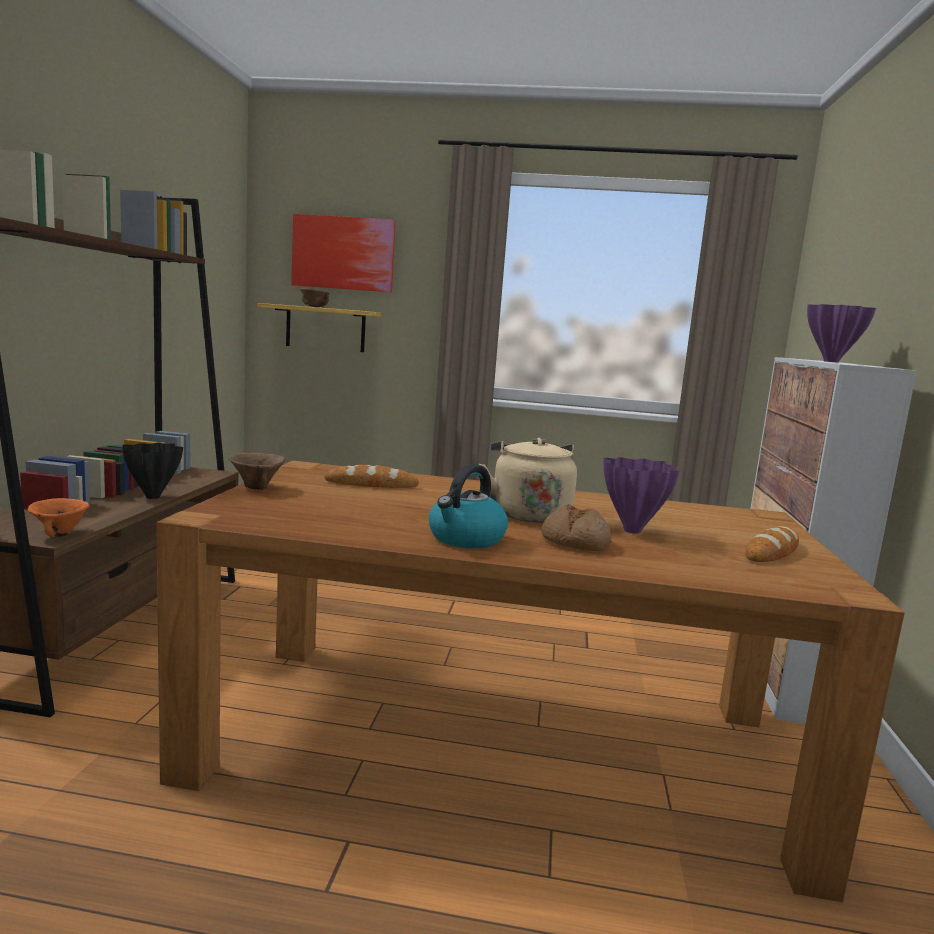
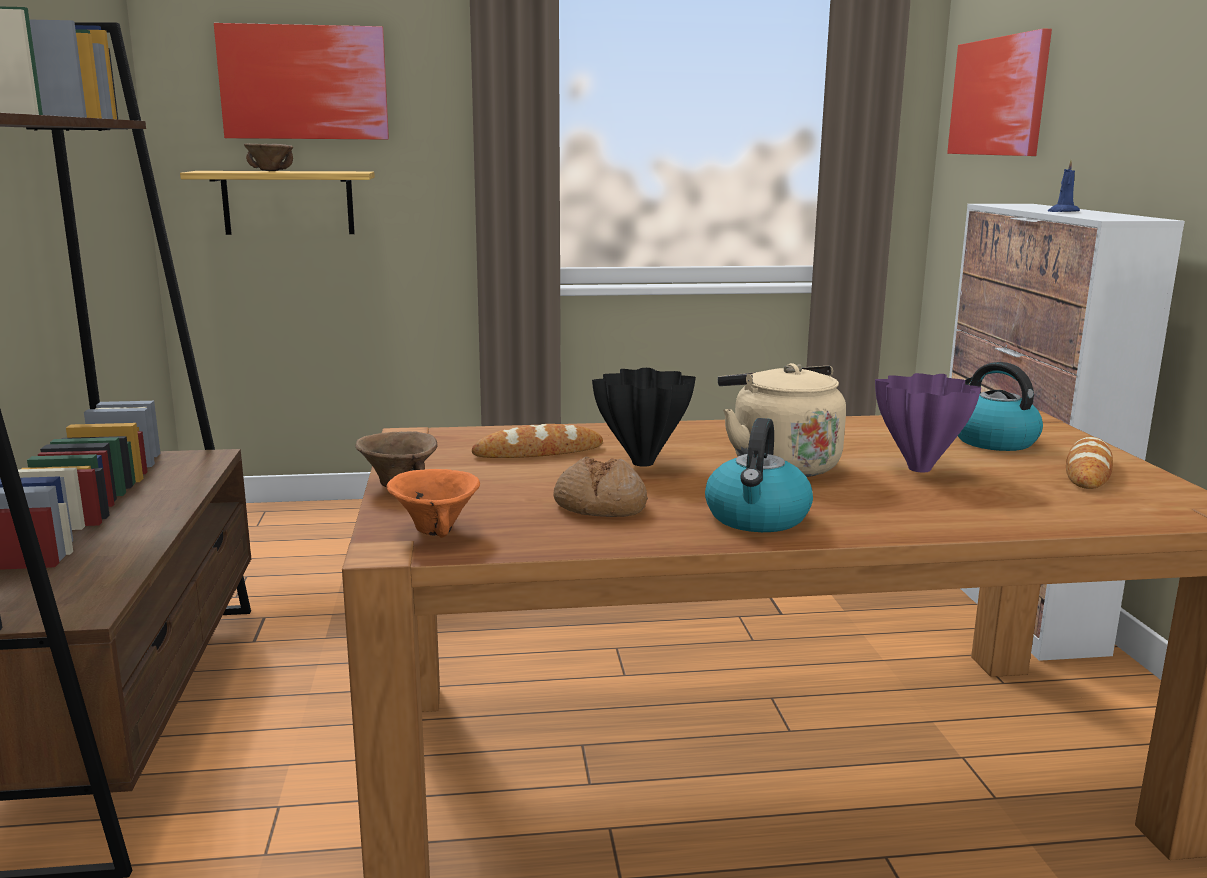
camera: 15 degrees left, 5 degrees up
(60, 534) = (91, 603): orange bowl -> orange bowl (434, 530)
(154, 497) = (163, 514): black vase -> black vase (645, 463)
(574, 542) = (880, 499): bread -> bread (600, 506)
(716, 524) = (992, 441): none -> kettle
(825, 283) = (999, 97): none -> picture
(831, 361) = (1062, 211): purple vase -> blue candle

